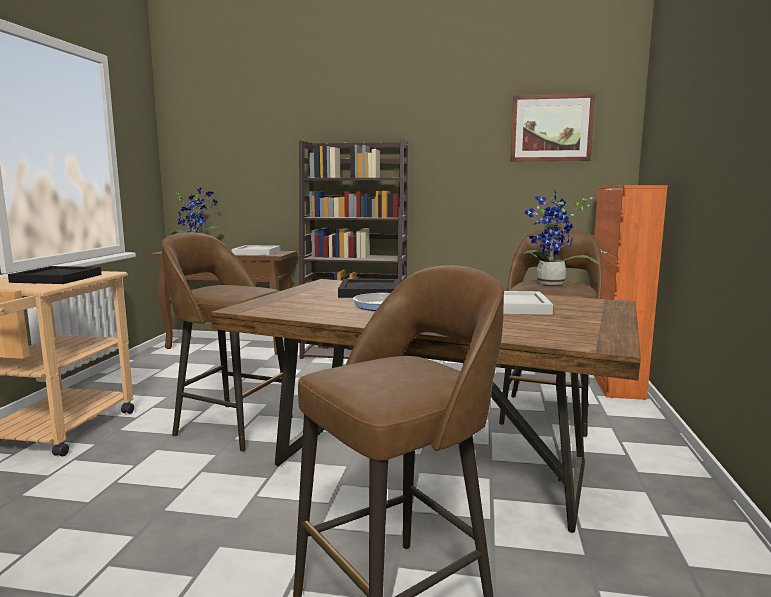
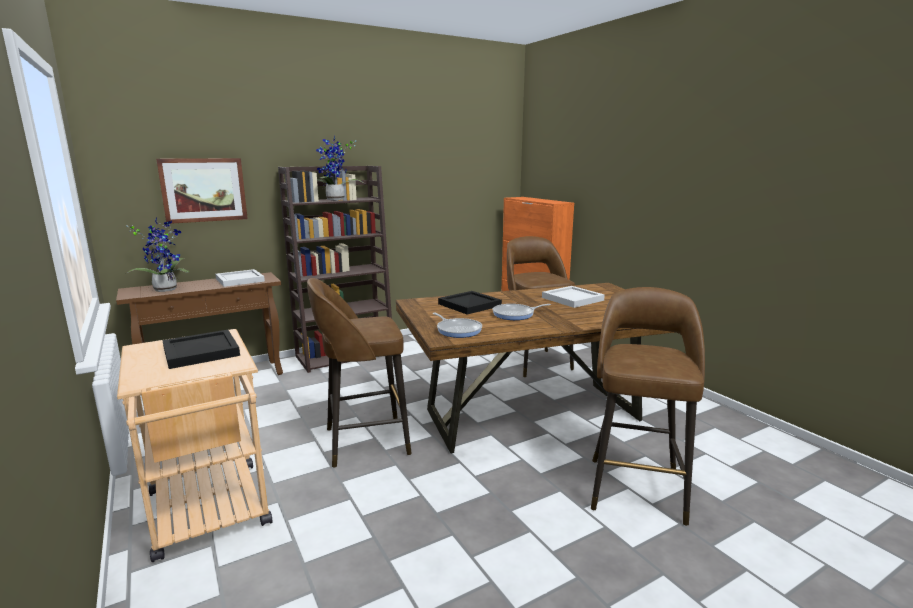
camera: 40 degrees left, 5 degrees up
(281, 306) = (457, 330): none -> frying pan
(549, 284) = (540, 276): potted plant -> potted plant (335, 200)
(551, 128) = (470, 155): picture -> picture (203, 190)

